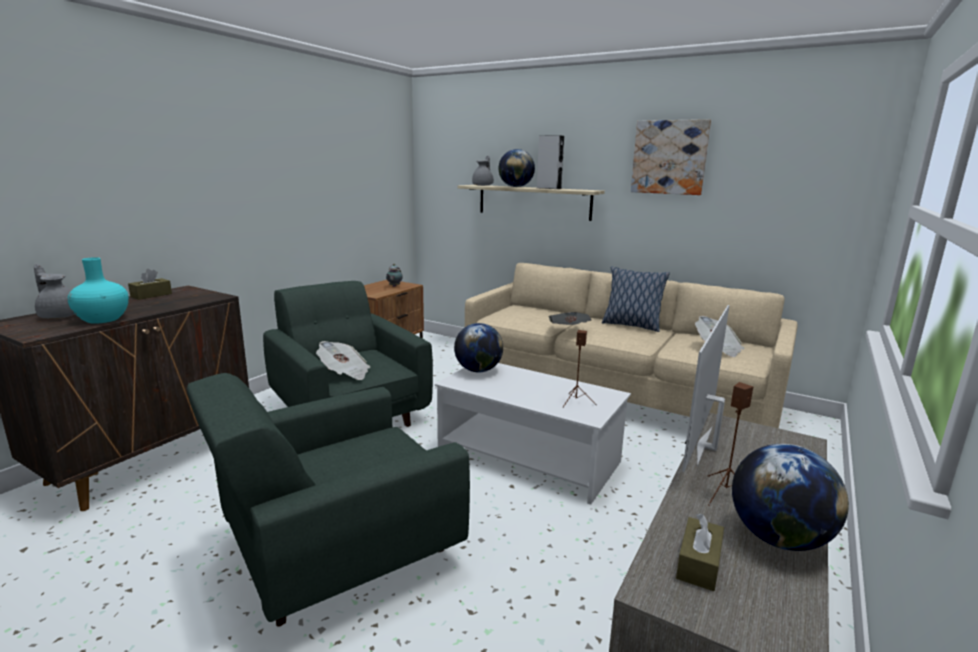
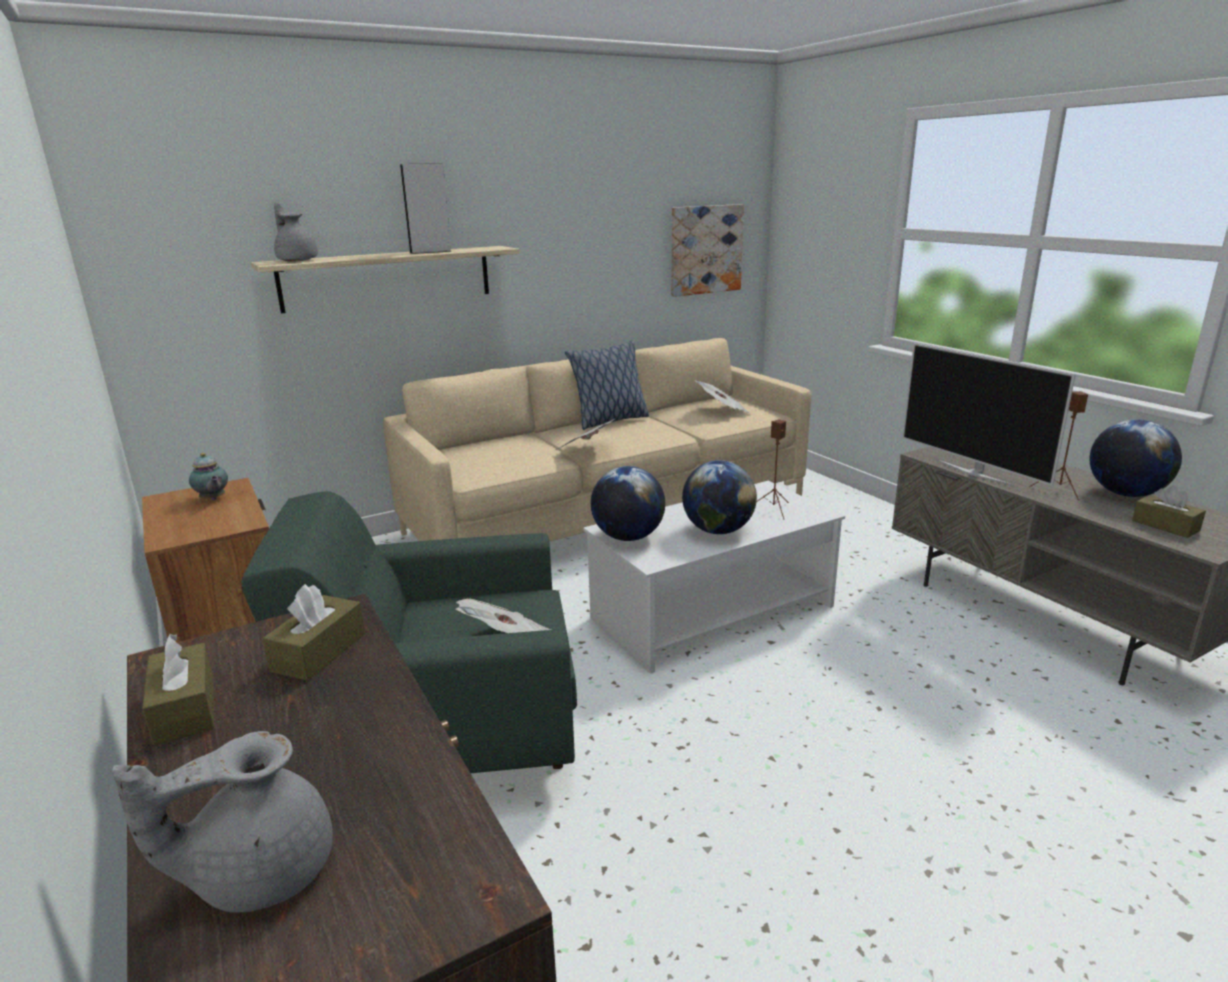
camera: 60 degrees left, 5 degrees up
(102, 319) = (405, 776): turquoise vase -> none
(188, 299) = (319, 652): none -> brown tissue box
(337, 552) = (856, 816): green armchair -> none
(516, 187) = (370, 256): globe -> globe (718, 531)
(669, 157) = (577, 191): picture -> picture (705, 249)

